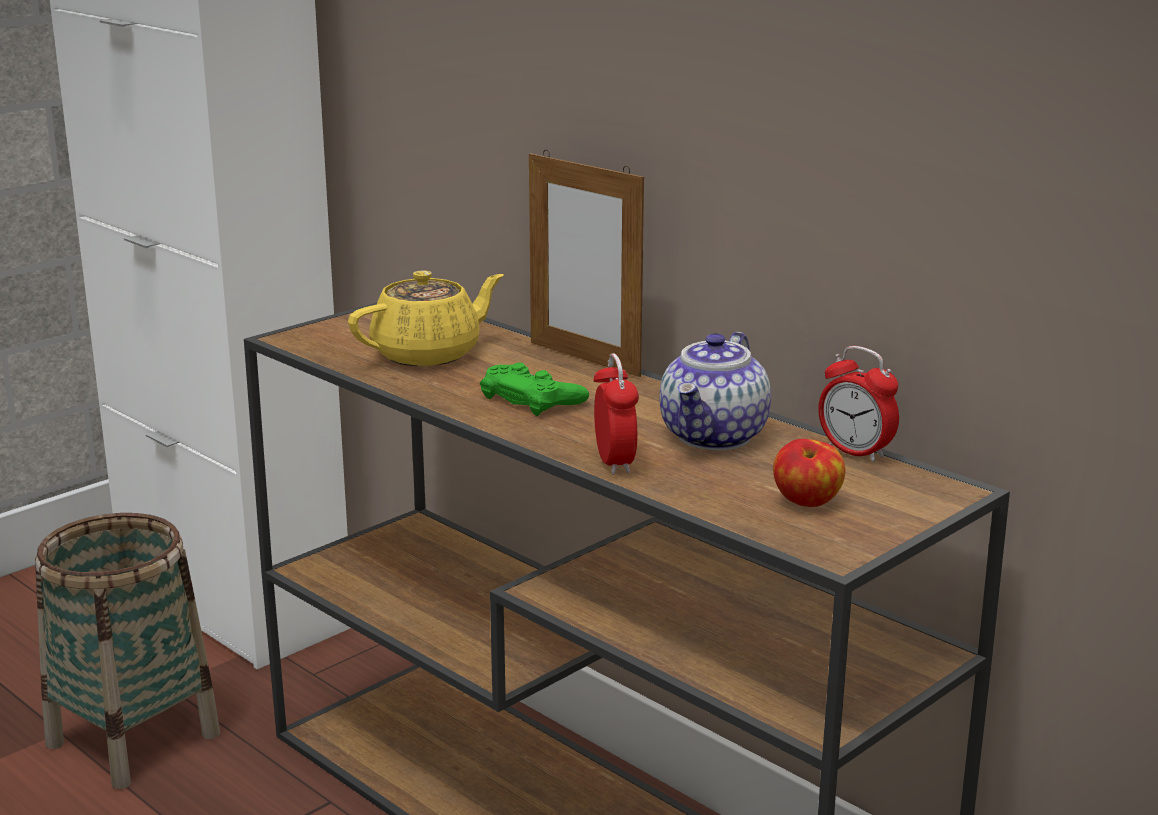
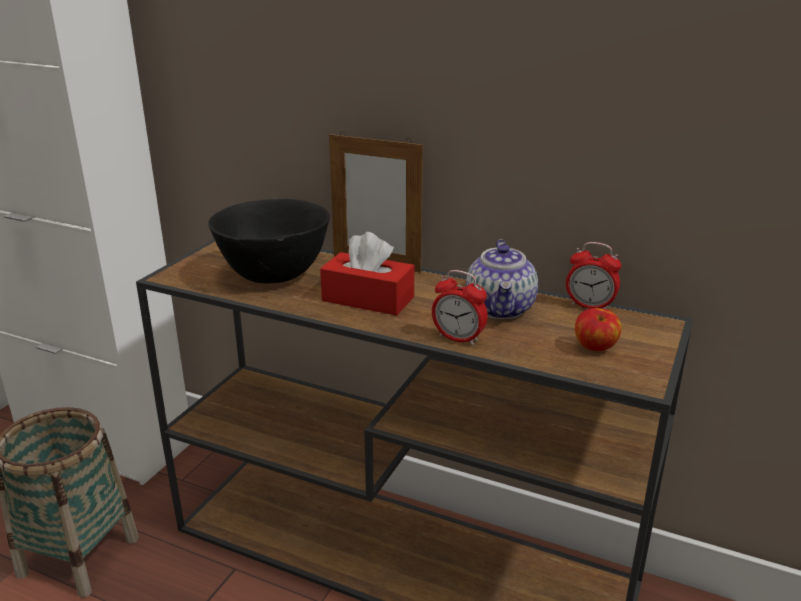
camera: 20 degrees left, 5 degrees up
(428, 354) = (274, 275): yellow teapot -> black bowl
(532, 399) = (368, 299): green game controller -> red tissue box
(615, 462) = (458, 339): alarm clock -> alarm clock turned 150 degrees clockwise

